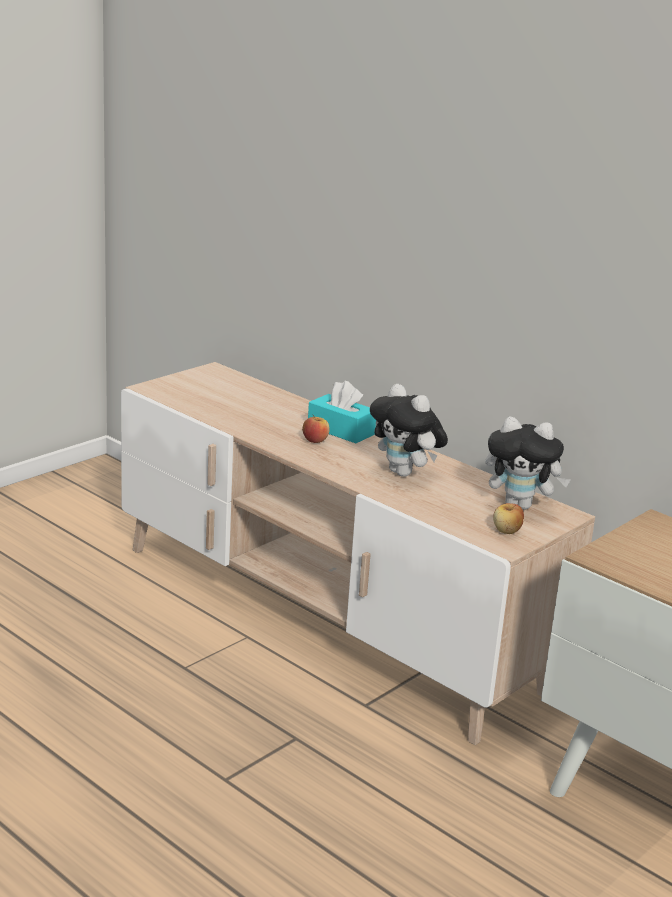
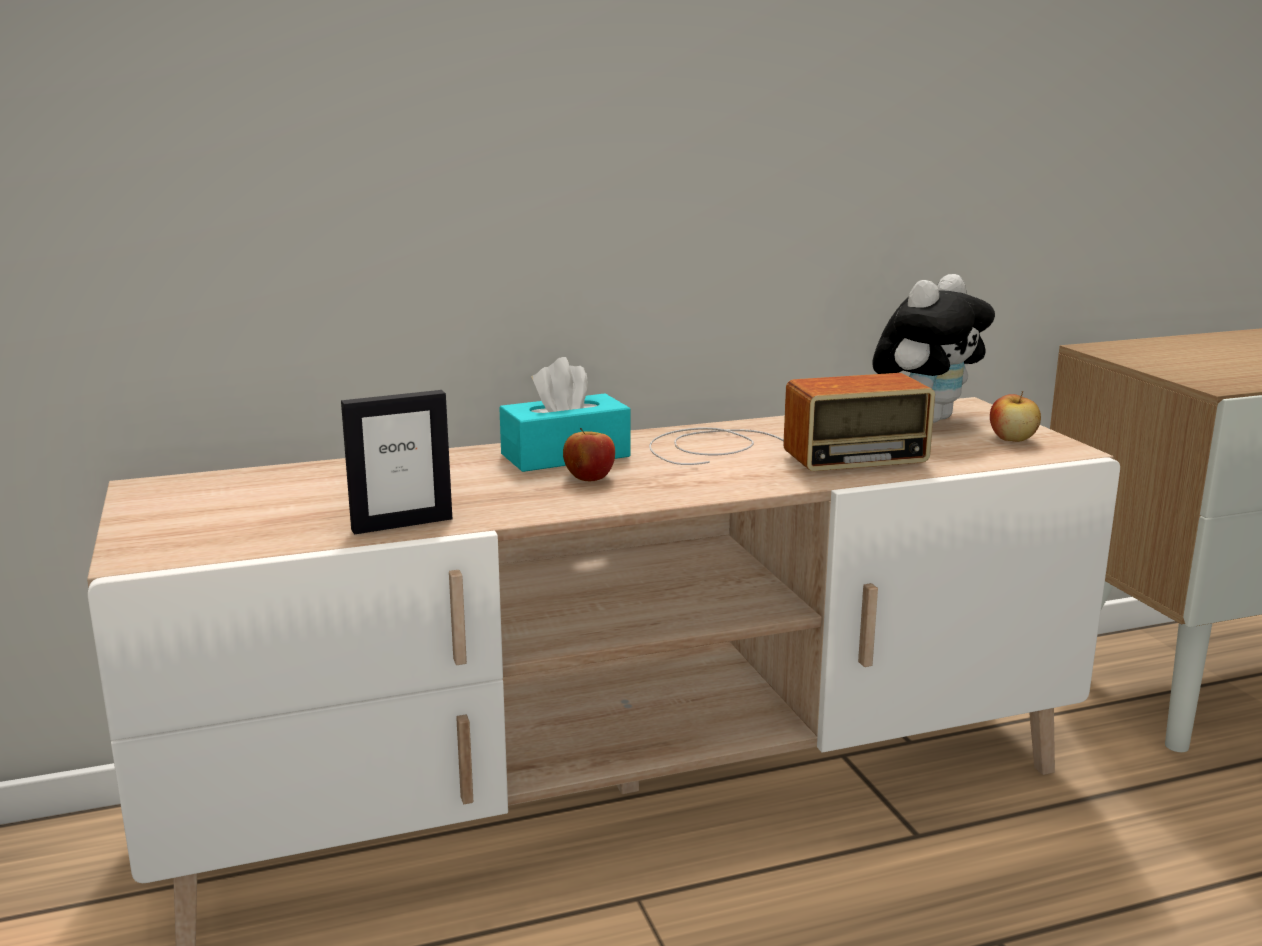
camera: 60 degrees left, 5 degrees down
(221, 419) = (402, 524): none -> picture frame
(405, 473) = (773, 451): plush toy -> radio

